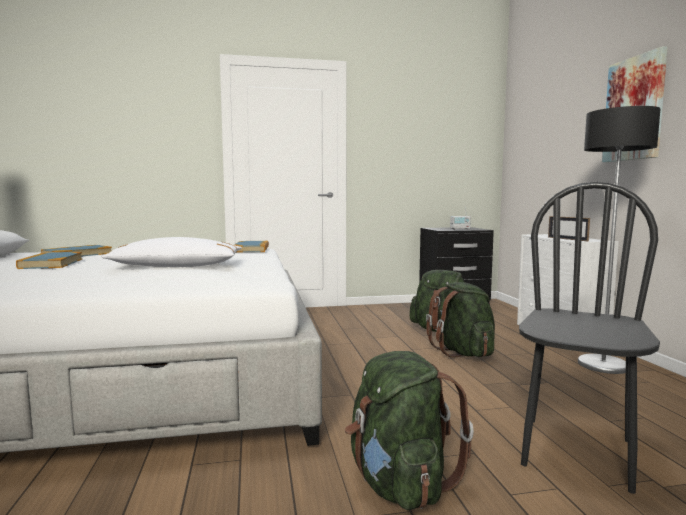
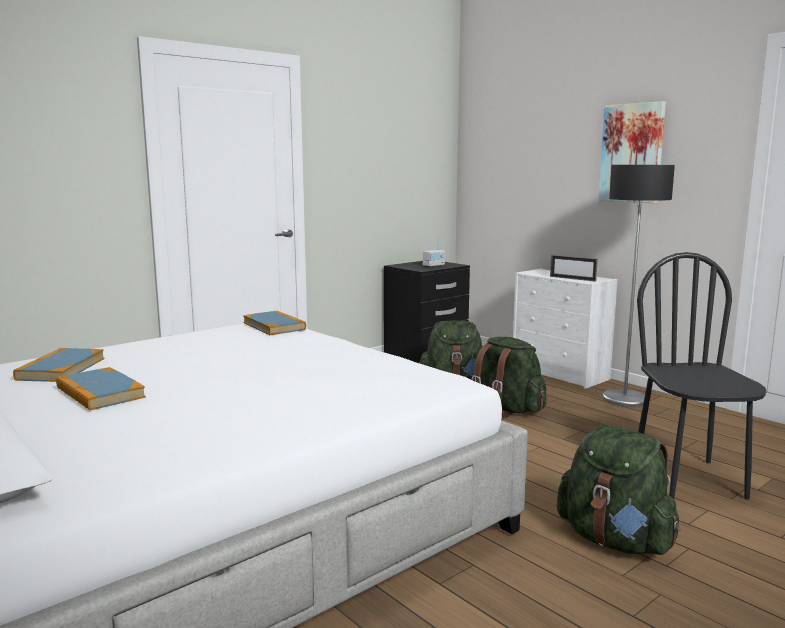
camera: 30 degrees left, 5 degrees up
(177, 266) = (287, 371): white pillow -> none

